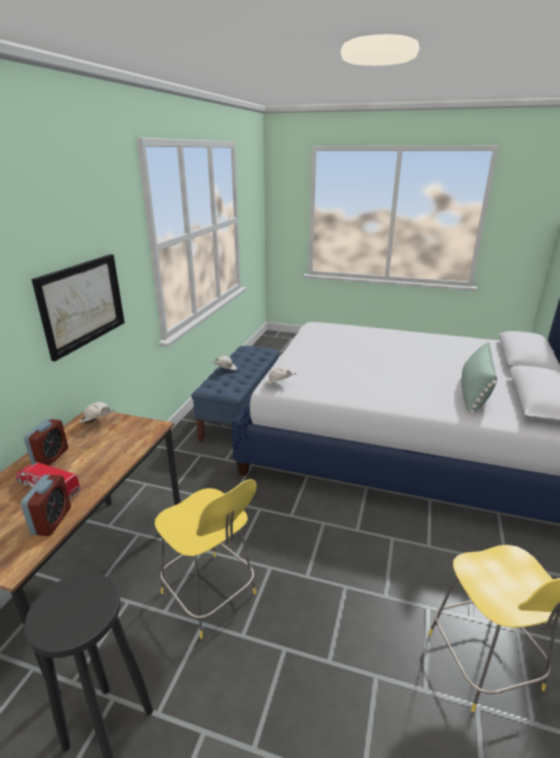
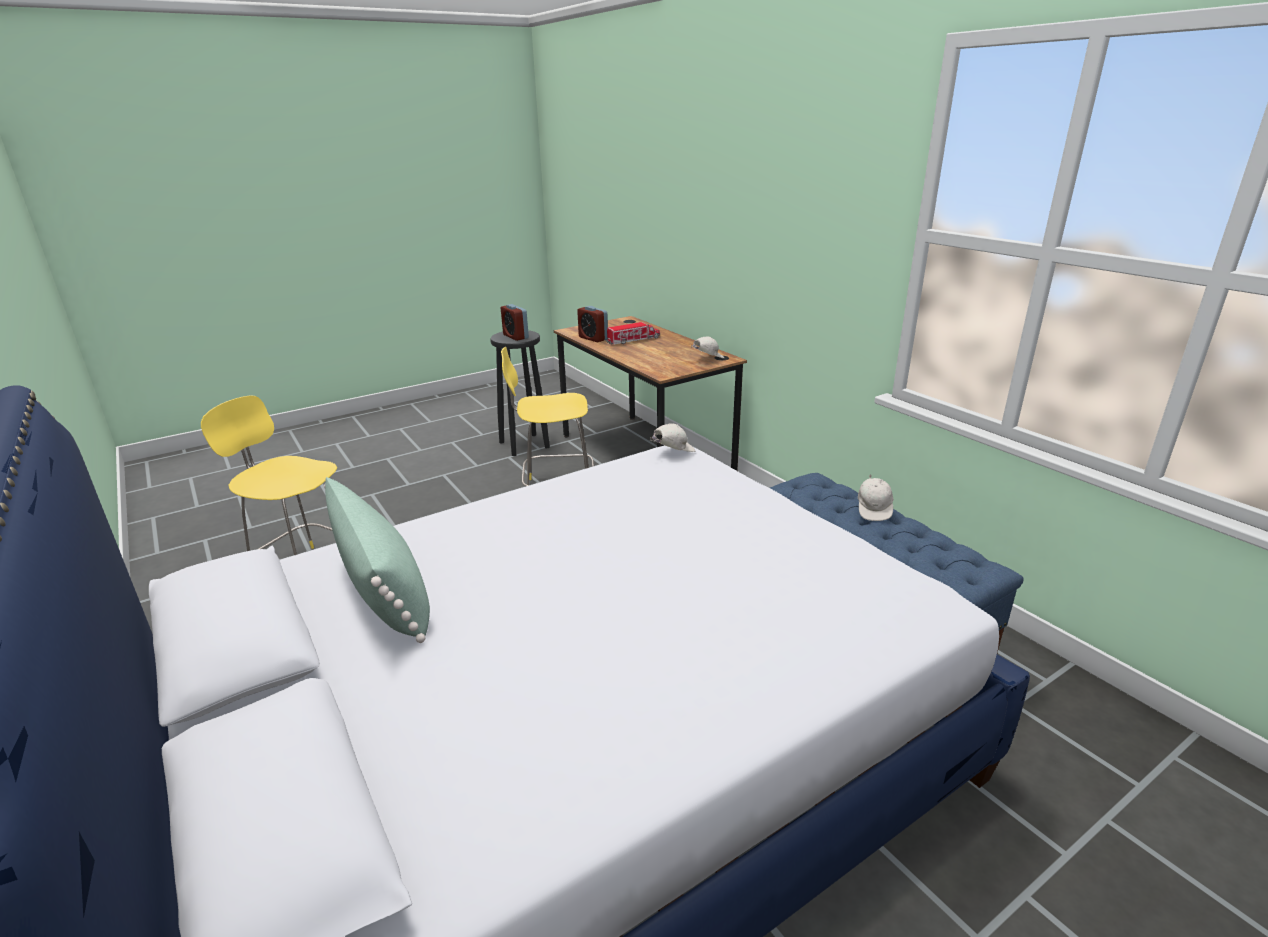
camera: 130 degrees right, 0 degrees up
(50, 457) = (673, 343): alarm clock -> alarm clock (515, 336)
(82, 304) = (777, 250): picture -> none

